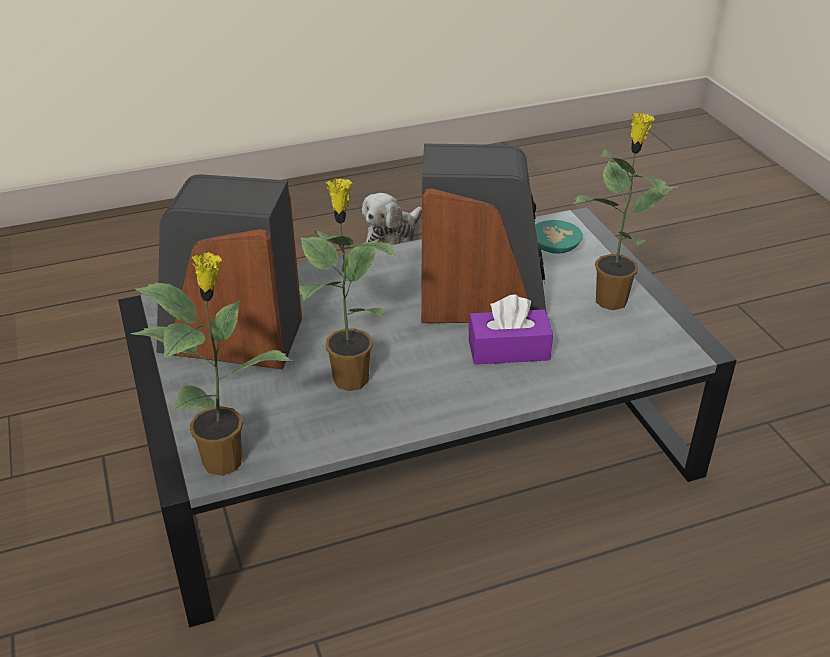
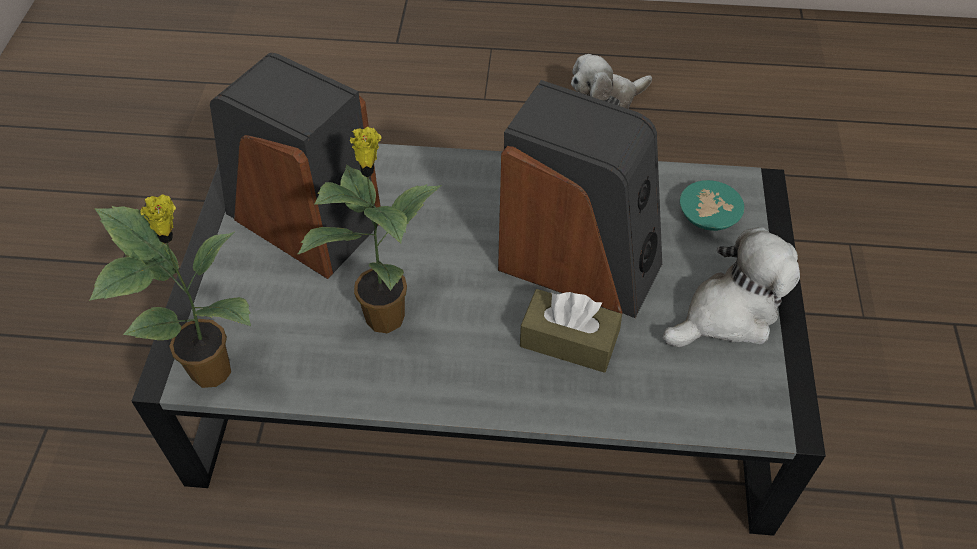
camera: 25 degrees right, 15 degrees up
(508, 350) = (568, 341): purple tissue box -> brown tissue box
(611, 299) = (728, 313): potted plant -> plush toy

